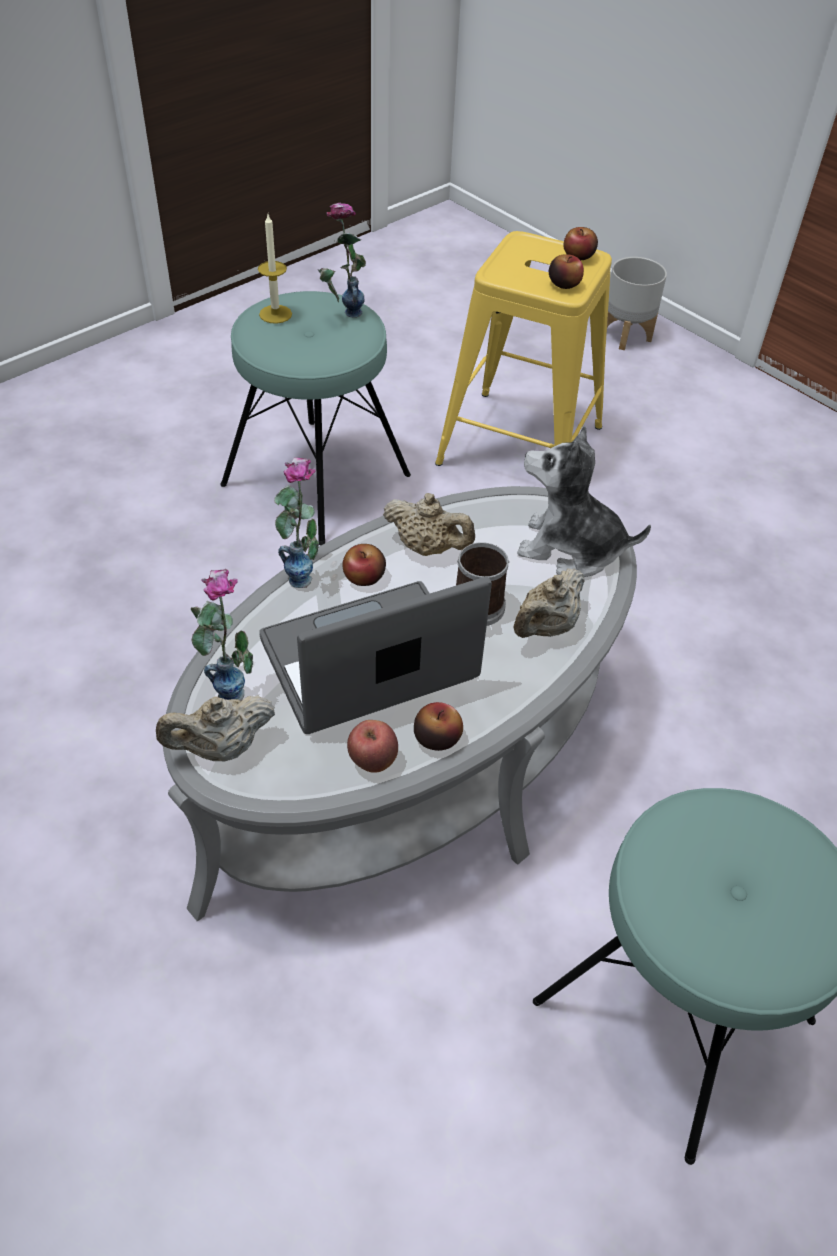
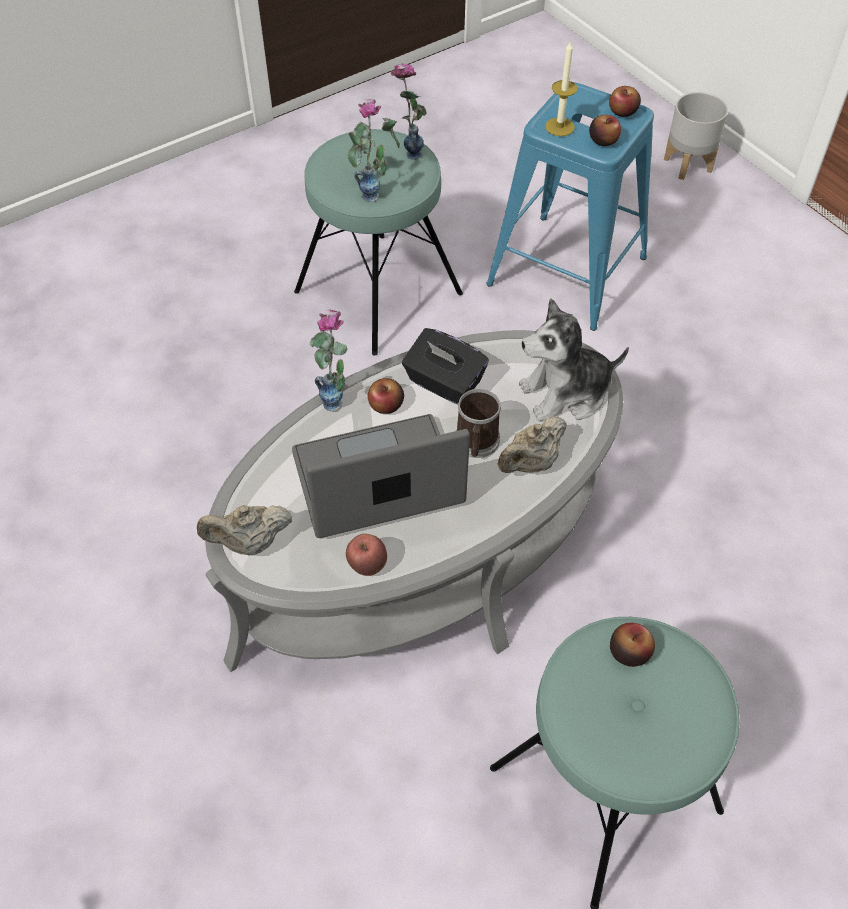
camera: 10 degrees right, 5 degrees up
(228, 682) = (262, 488): vase -> vase (369, 189)
(275, 314) = (345, 152): candle -> candle (559, 127)
(428, 548) = (444, 383): beige teapot -> black tissue box
(437, 737) = (422, 551): apple -> apple (629, 652)
(519, 445) = (566, 271): yellow stool -> blue stool
(570, 549) = (566, 393): plush toy -> plush toy turned 45 degrees counterclockwise

